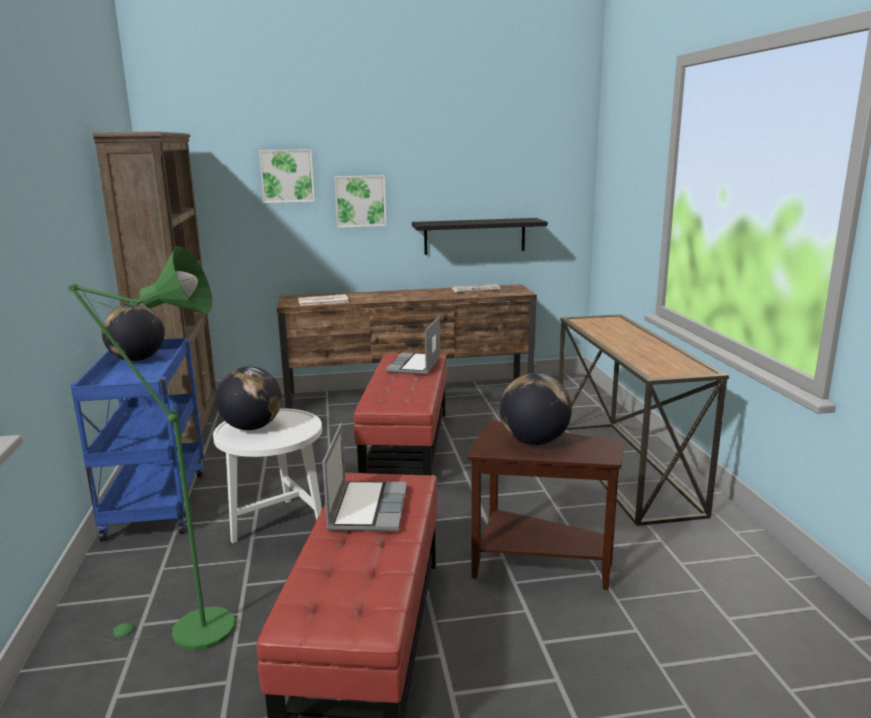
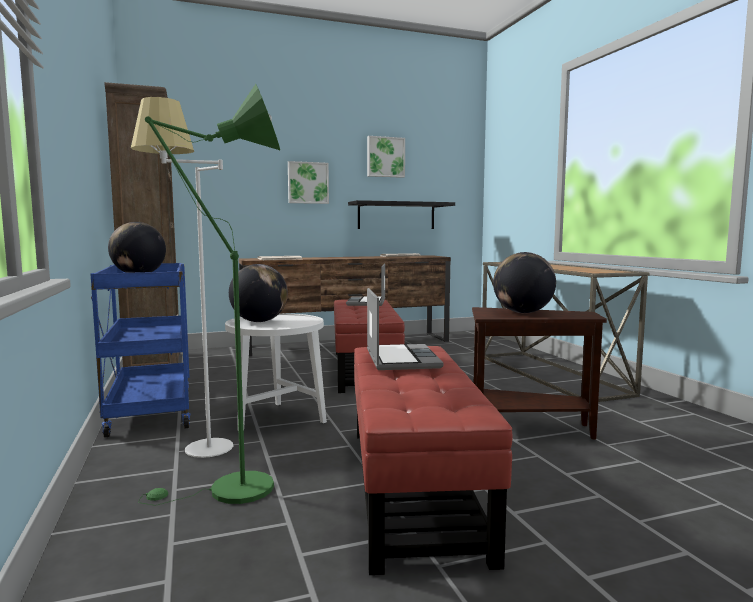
camera: 10 degrees left, 10 degrees down
(176, 577) = (194, 456): none -> white floor lamp
(287, 176) = (249, 158): picture -> picture (385, 157)

